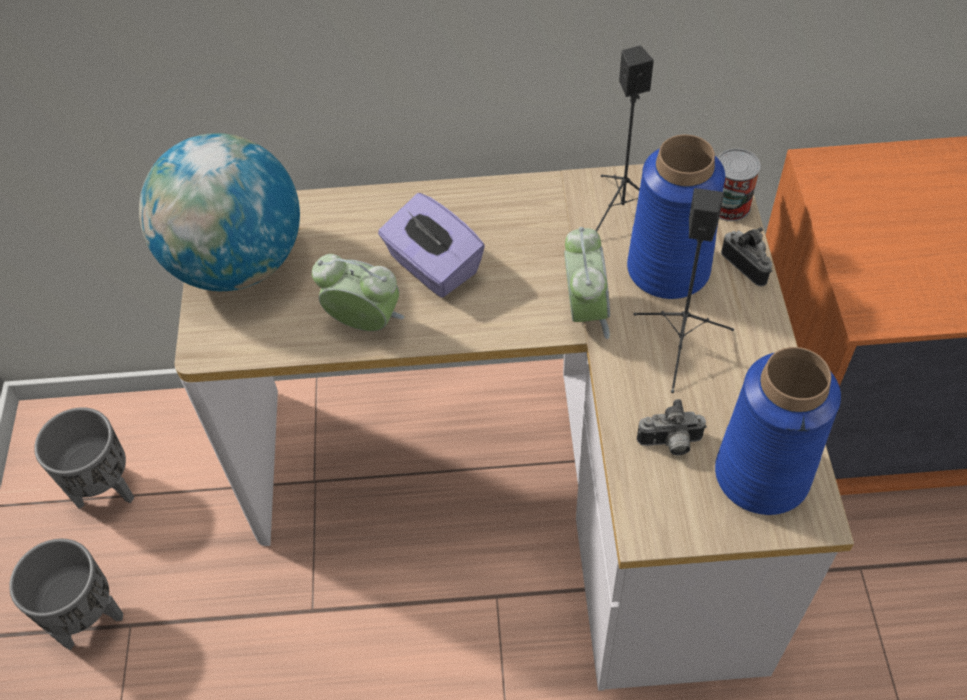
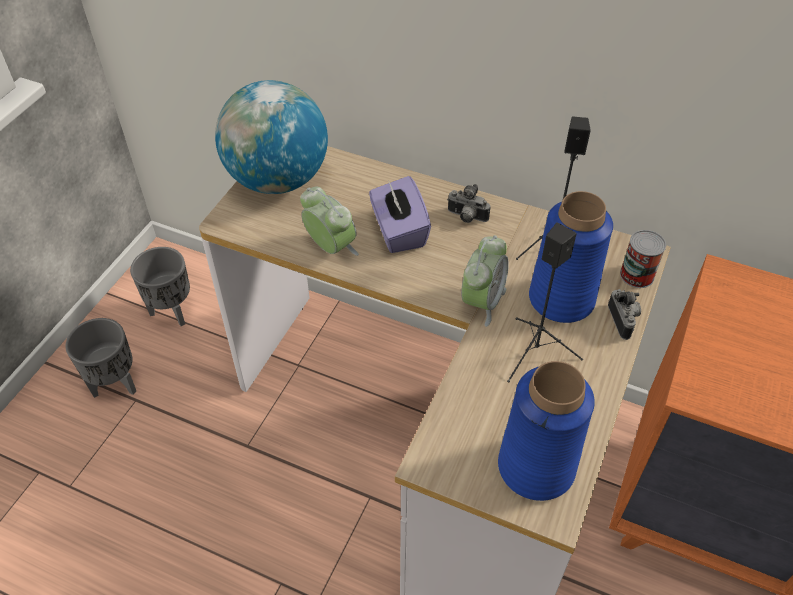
camera: 25 degrees right, 5 degrees down
(670, 444) = (483, 415): camera -> camera (466, 217)

